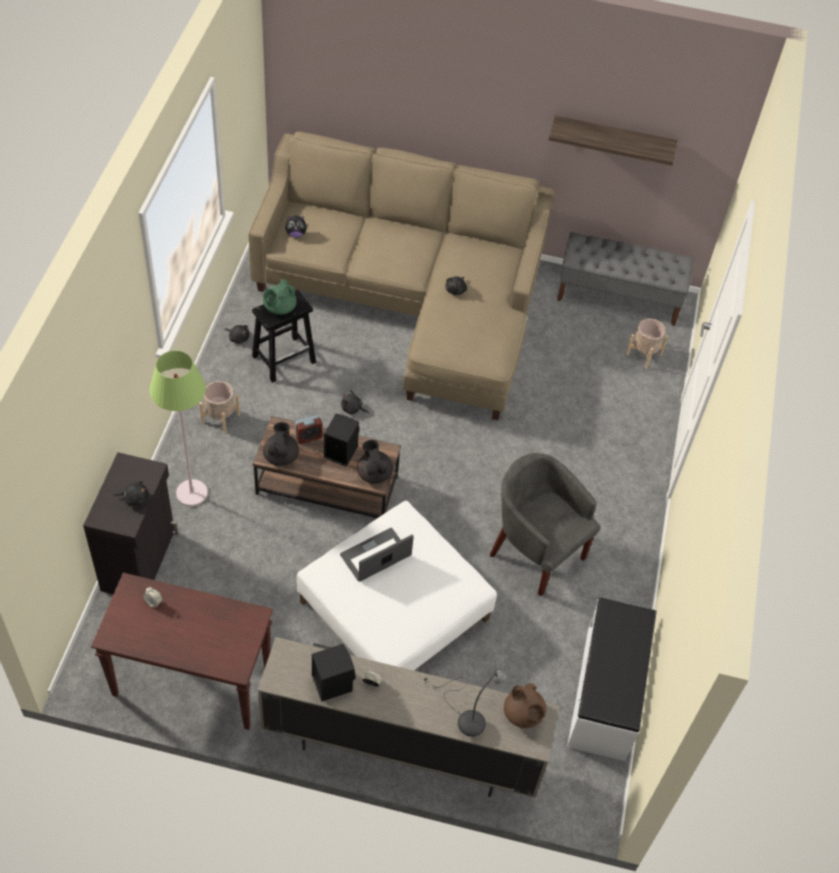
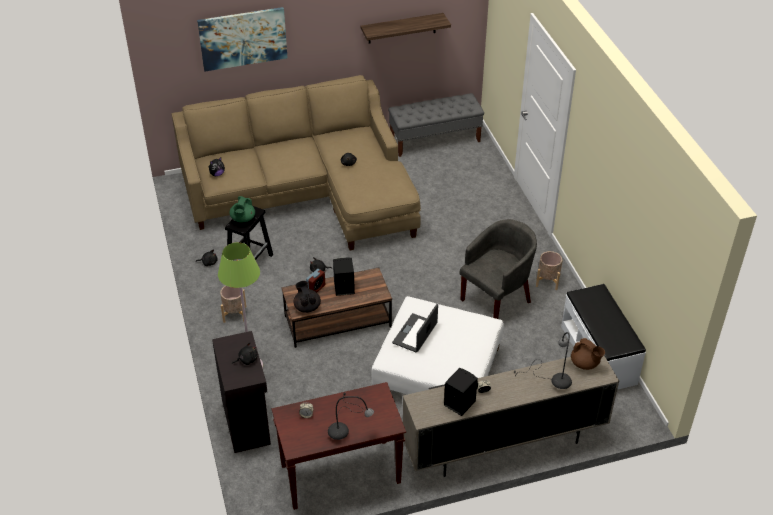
camera: 25 degrees left, 10 degrees down
(185, 642) = (346, 427): none -> grey table lamp
(374, 473) = (375, 290): black teapot -> none
(393, 75) = (243, 38): none -> picture
(535, 552) = (496, 298): grey armchair -> grey armchair turned 120 degrees clockwise
(644, 354) = (474, 164): beige planter -> beige planter (547, 281)

